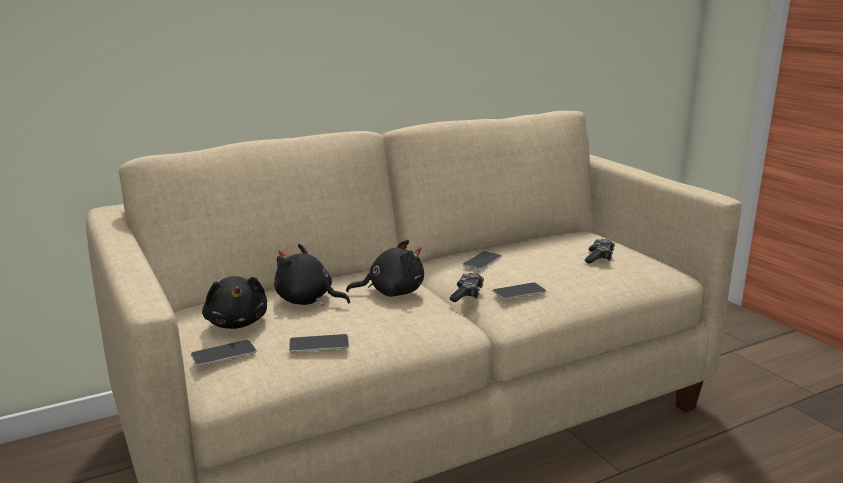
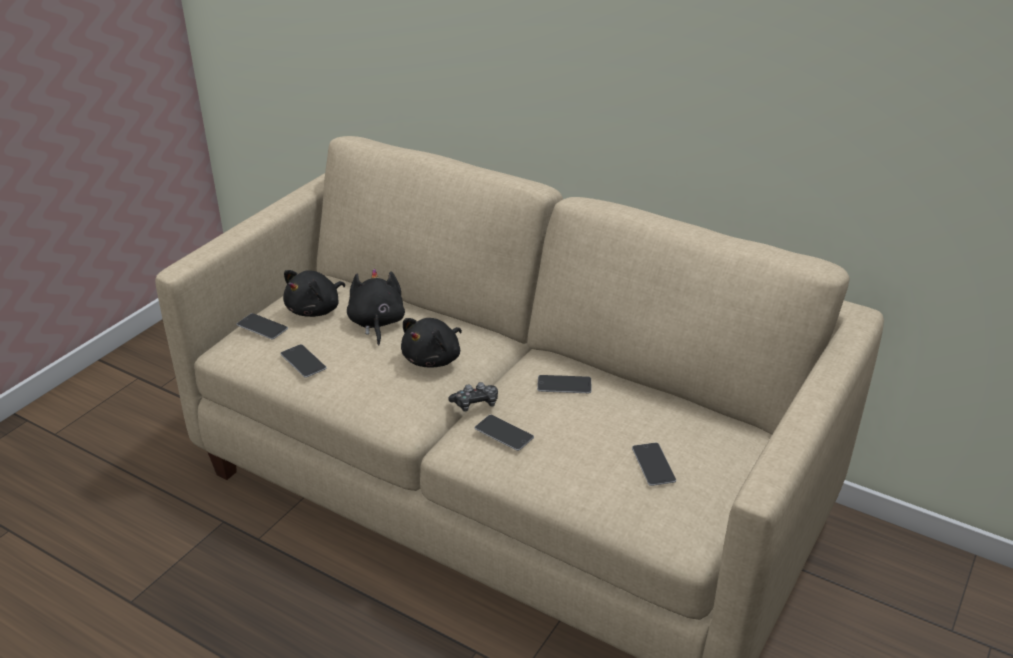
camera: 60 degrees right, 15 degrees up
(392, 292) = (434, 359): black plush toy -> black plush toy turned 75 degrees clockwise
(599, 258) = (653, 464): game controller -> phone

